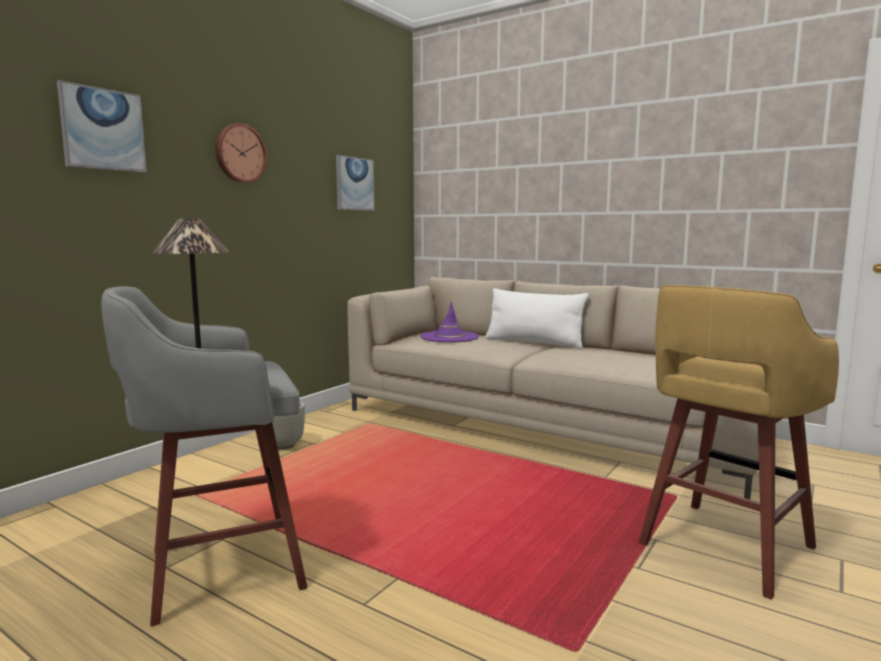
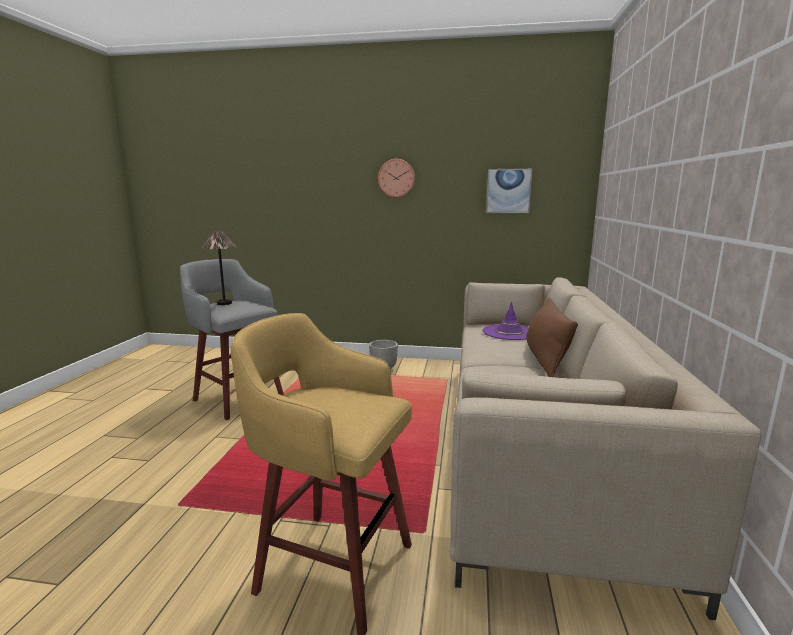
camera: 65 degrees right, 5 degrees up
(103, 129) = (313, 175): picture -> none
(534, 343) = (545, 359): white pillow -> brown pillow

